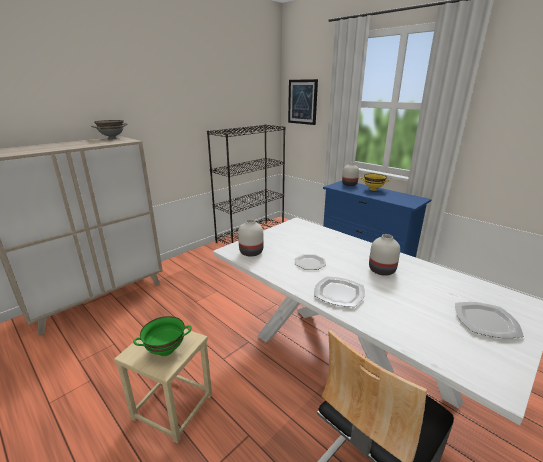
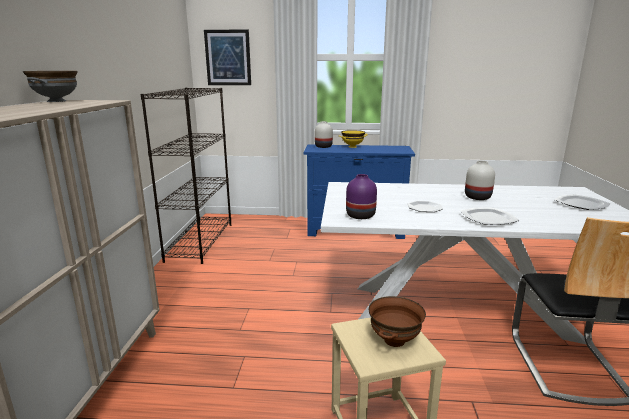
camera: 40 degrees left, 5 degrees down
(166, 350) = (395, 340): green bowl -> brown bowl
(252, 252) = (361, 215): white vase -> purple vase

